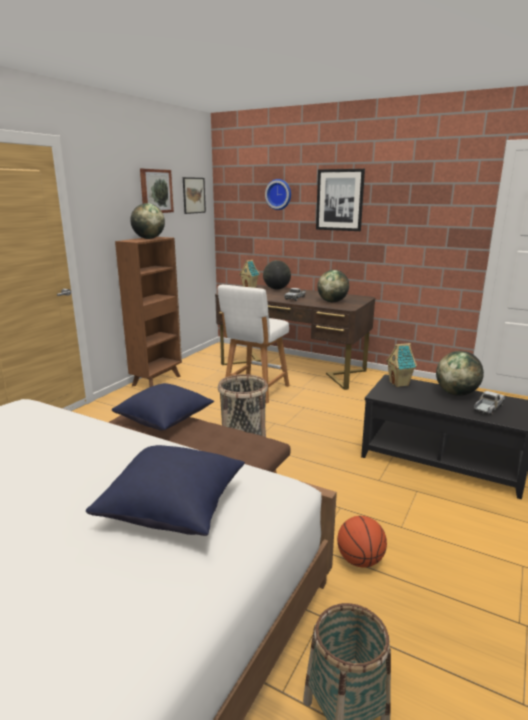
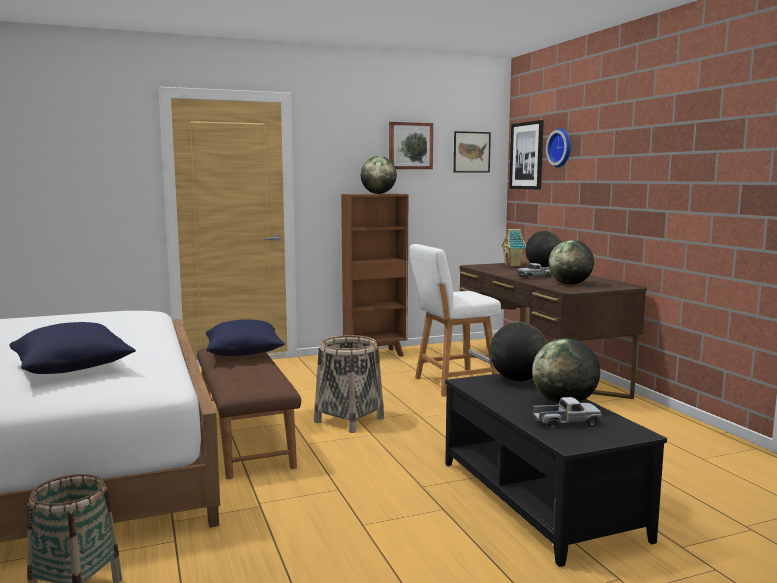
camera: 40 degrees right, 10 degrees down
(339, 200) = (618, 151): picture -> picture (527, 155)
(359, 560) = (274, 526): basketball -> none
(399, 383) = (518, 380): toy house -> globe

